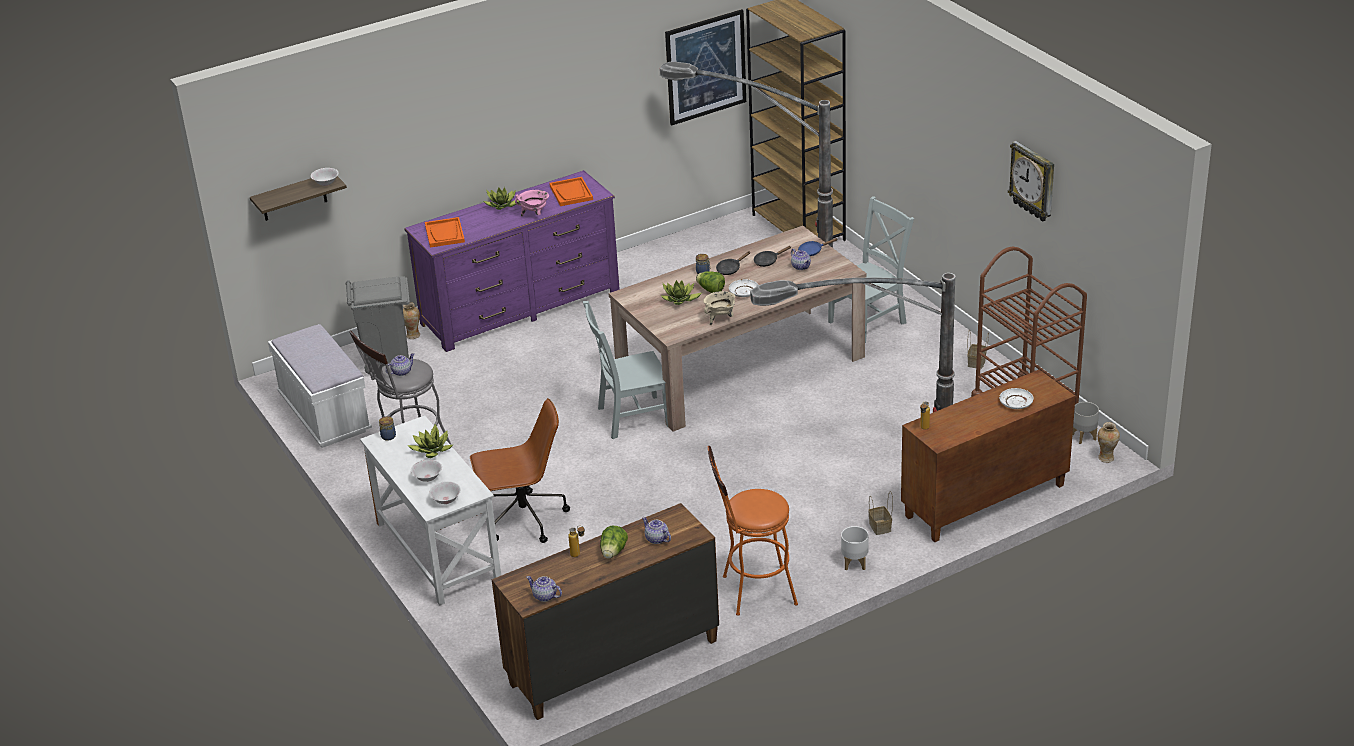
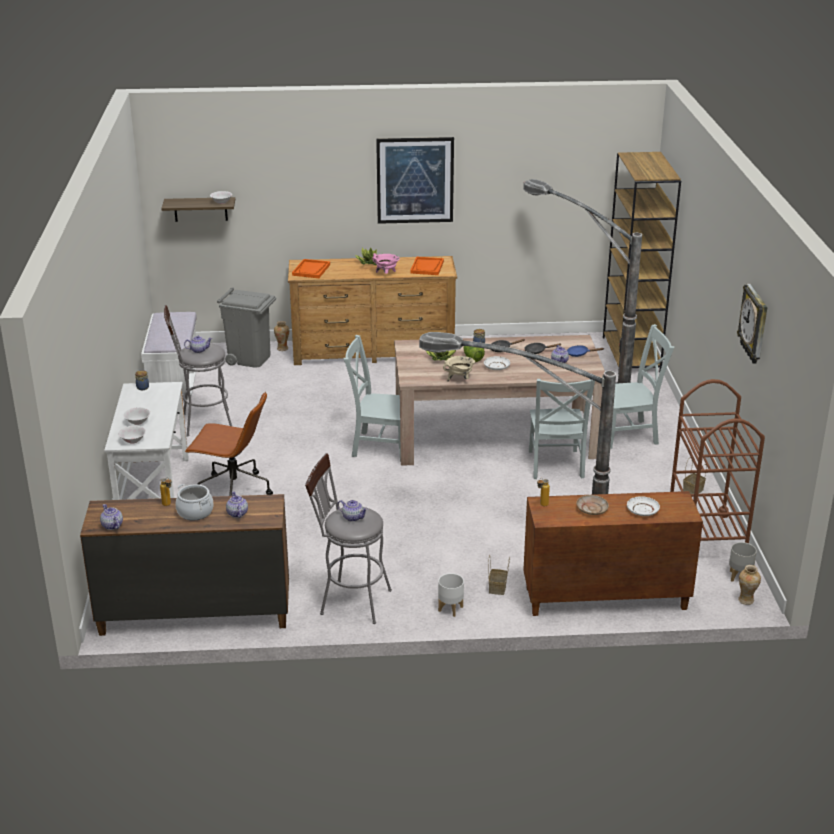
camera: 25 degrees right, 5 degrees down
(432, 450) = (161, 405): potted plant -> none
(520, 307) = (373, 351): purple dresser -> brown dresser
(613, 552) = (195, 512): lettuce -> cooking pot
(705, 67) = (577, 197): picture -> picture (415, 180)
(752, 591) = (349, 601): orange stool -> grey stool
(755, 503) = (352, 517): none -> teapot
(827, 380) = (555, 466): none -> grey chair
(971, 417) = (592, 509): none -> beige plate

